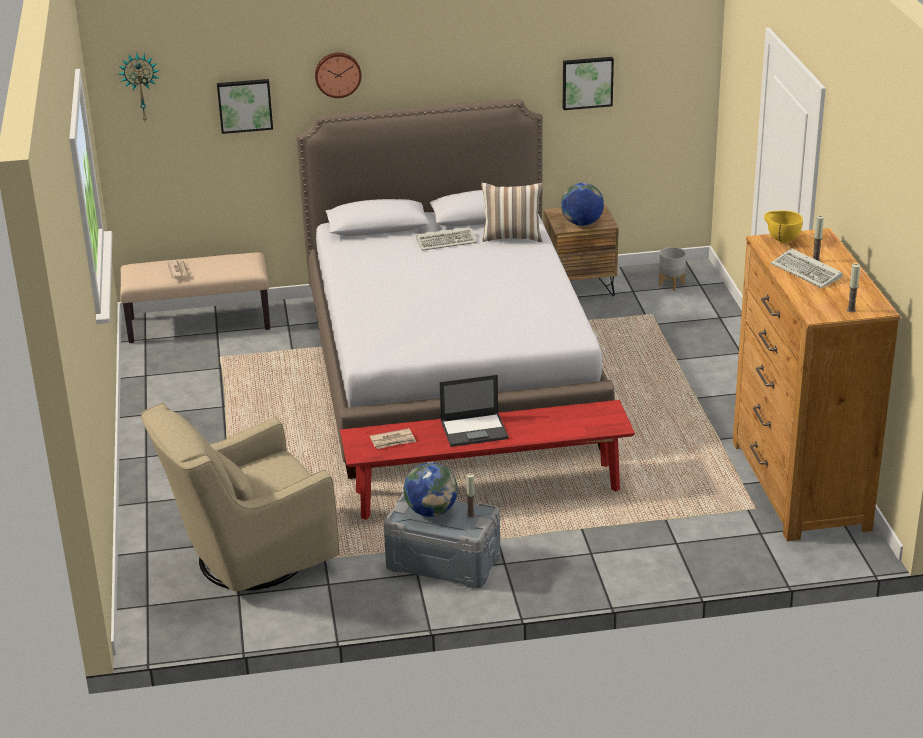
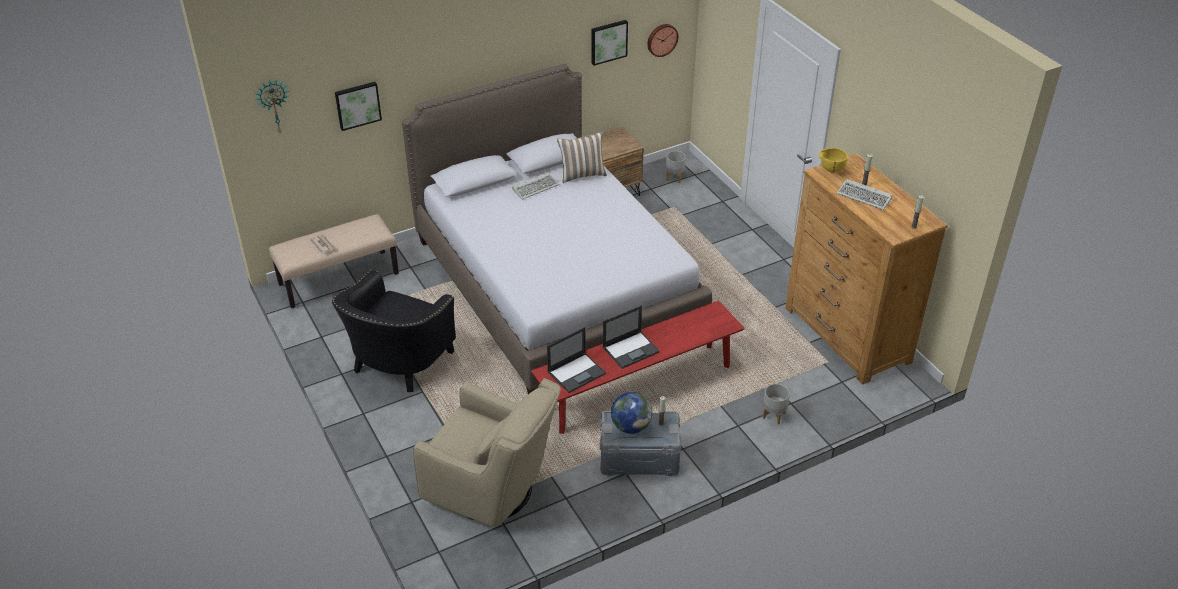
camera: 20 degrees left, 10 degrees up
(214, 416) = (397, 364): none -> black armchair
(247, 559) = (493, 490): beige armchair -> beige armchair turned 105 degrees counterclockwise
(337, 74) = (428, 68): wall clock -> wall clock (661, 39)
(393, 441) = (577, 372): newspaper -> laptop
(582, 223) = (615, 148): globe -> none
(645, 552) = (774, 415): none -> grey planter

